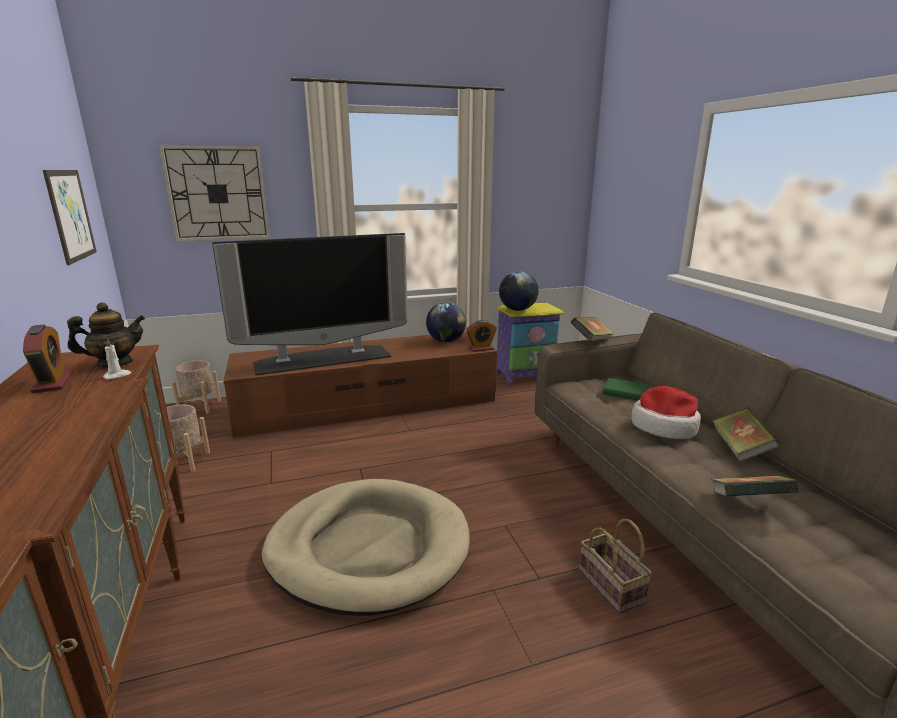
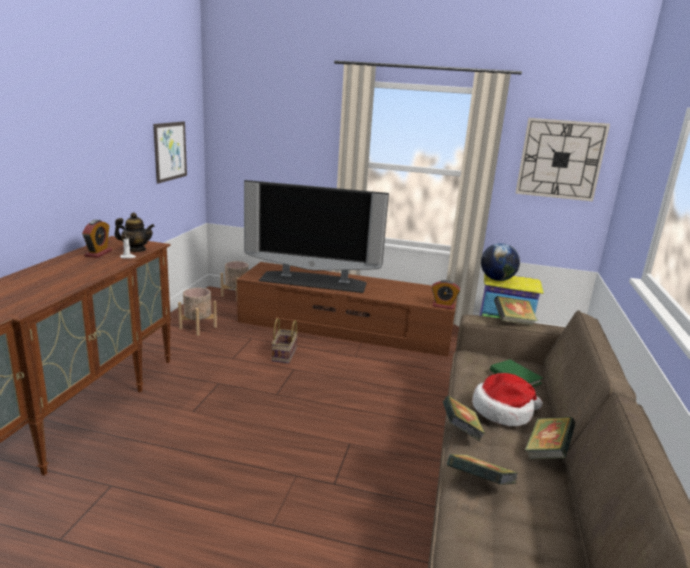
camera: 30 degrees right, 0 degrees up
(217, 193) = (275, 143): wall clock -> wall clock (560, 159)
(368, 548) = (248, 419): beige dog bed -> none
(446, 341) = (422, 292): globe -> none
(613, 587) = (379, 513): basket -> basket (284, 355)
(664, 460) = (460, 431): none -> book

